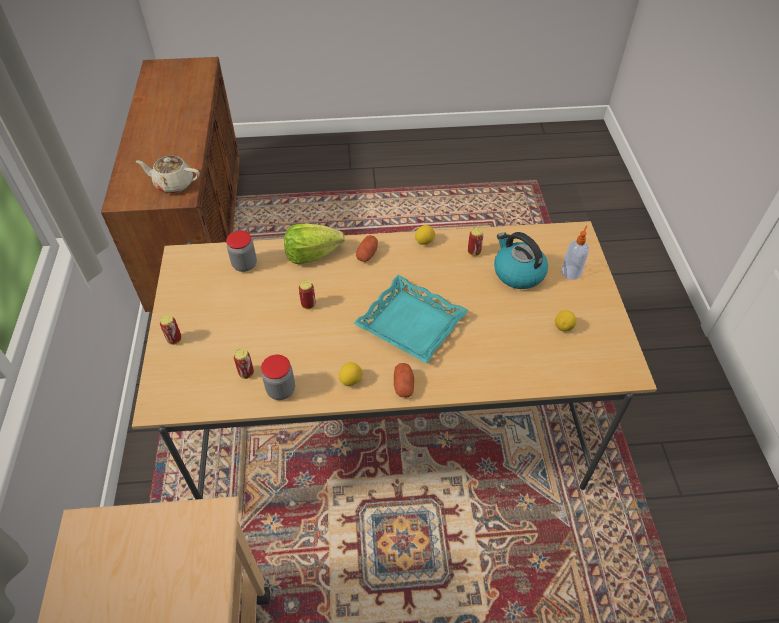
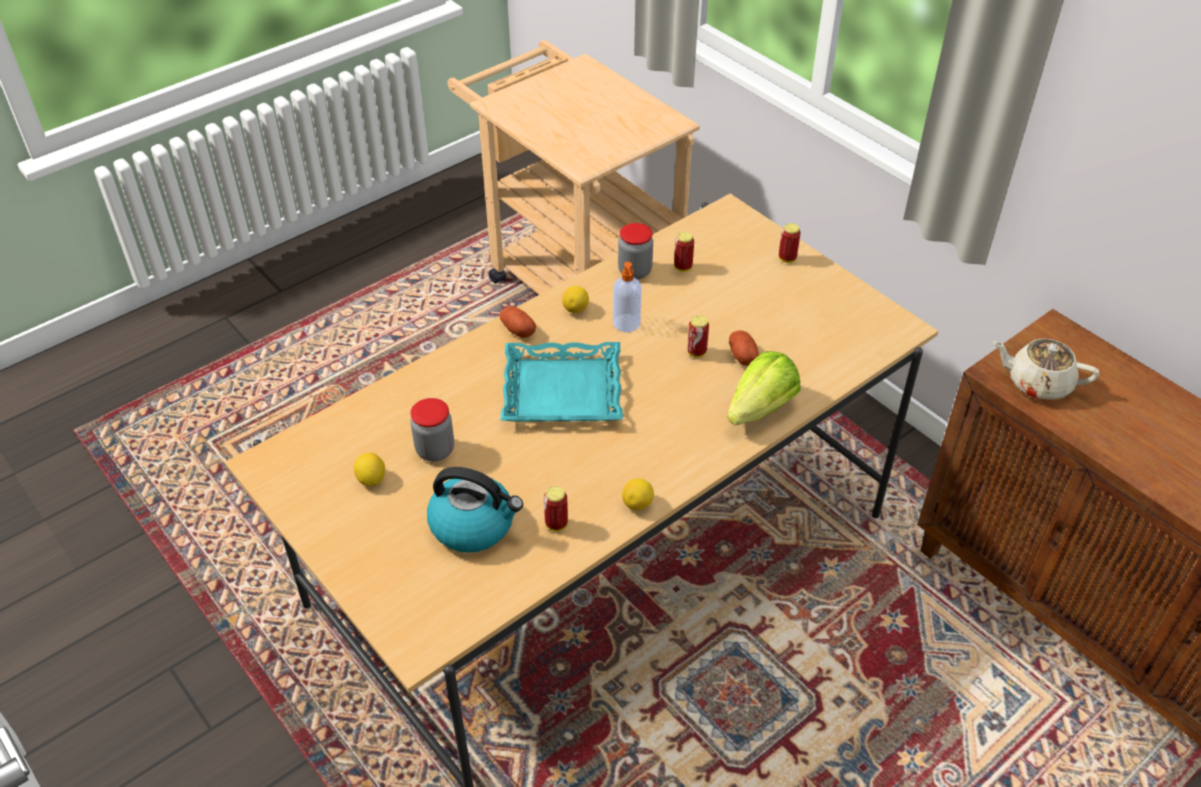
camera: 145 degrees right, 5 degrees down
(173, 184) = (1037, 383): beige teapot -> beige teapot turned 135 degrees counterclockwise
(244, 264) = (821, 356): jar -> jar (435, 450)
(367, 254) = (694, 445): potato -> potato (742, 356)
(571, 272) = (397, 567): soap dispenser -> soap dispenser (626, 324)

